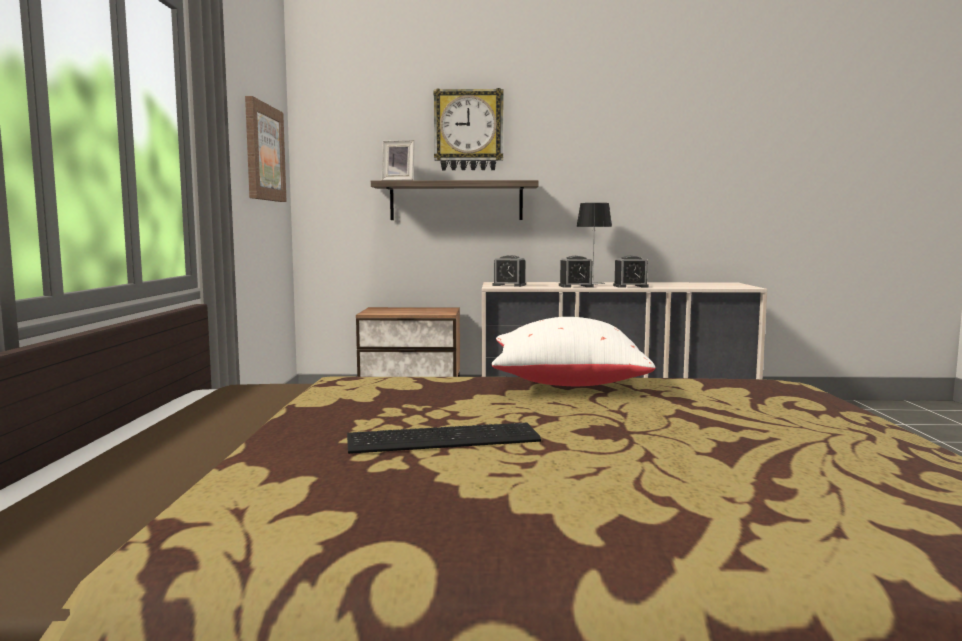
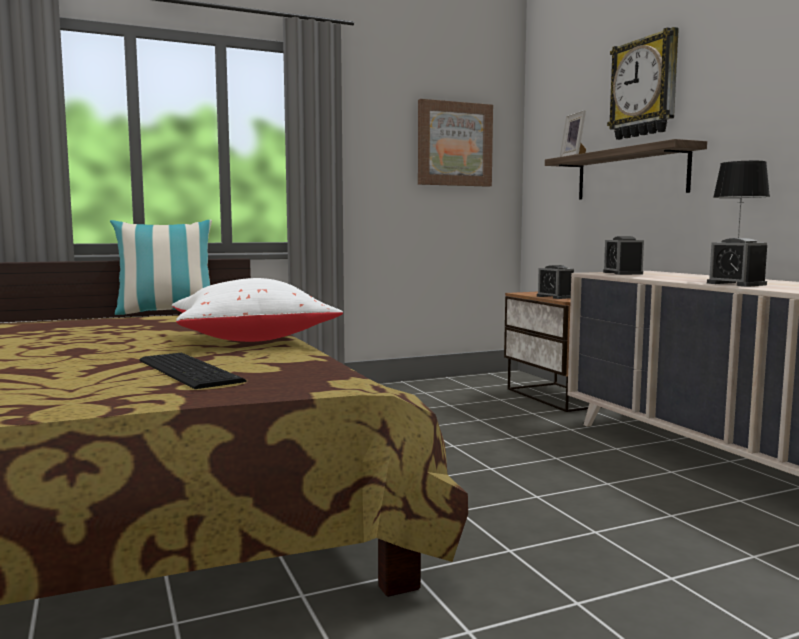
camera: 65 degrees right, 0 degrees up
(166, 405) = (167, 313): none -> pillow
(440, 438) = (59, 334): keyboard -> keyboard (191, 370)
(576, 286) = (673, 279): alarm clock -> alarm clock (555, 297)

